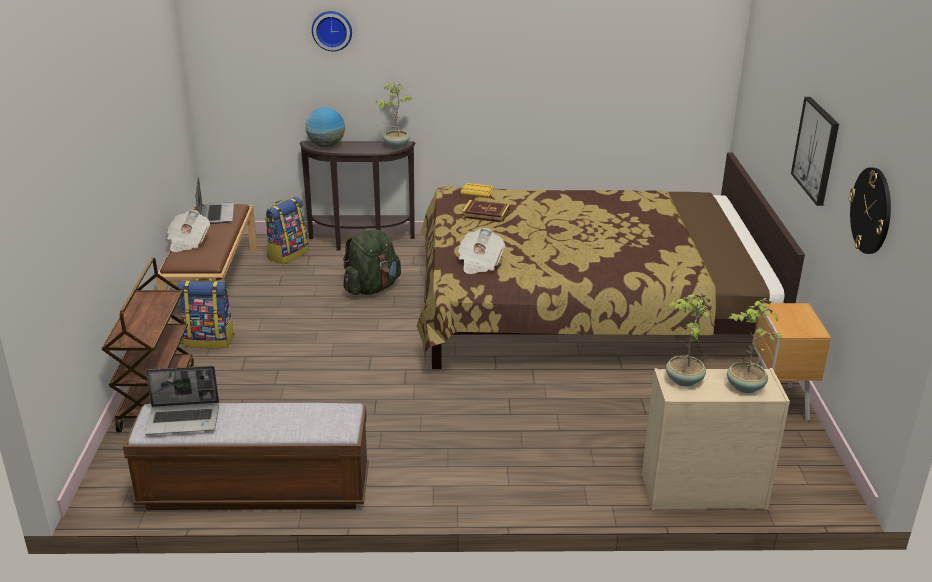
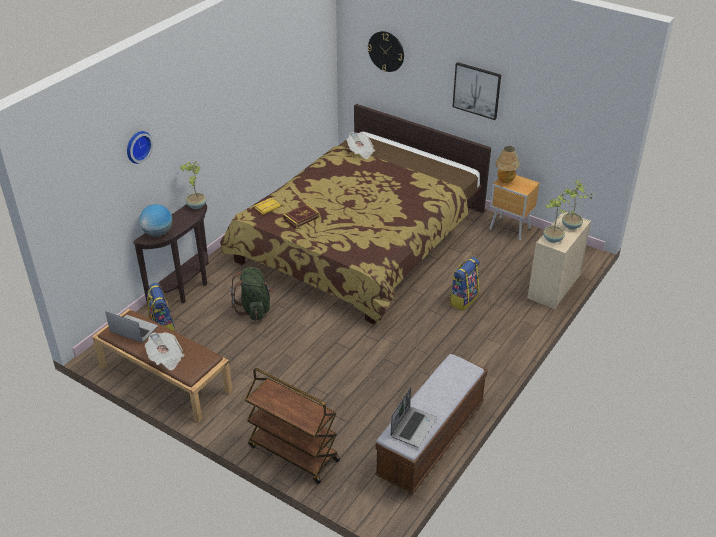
camera: 55 degrees left, 10 degrees up
(210, 340) = (244, 405): backpack -> backpack (463, 299)
(479, 263) = (361, 247): newspaper -> newspaper (360, 152)
(782, 310) = (505, 181): none -> table lamp
(871, 210) = (555, 114): wall clock -> wall clock (386, 51)

